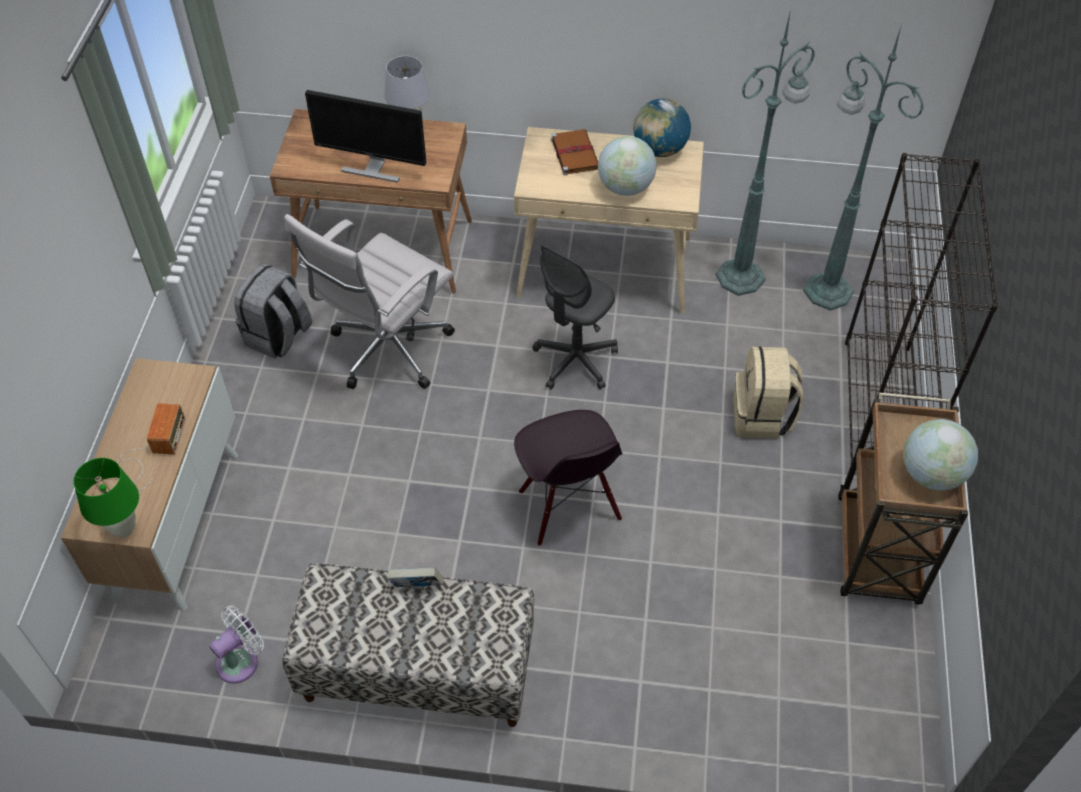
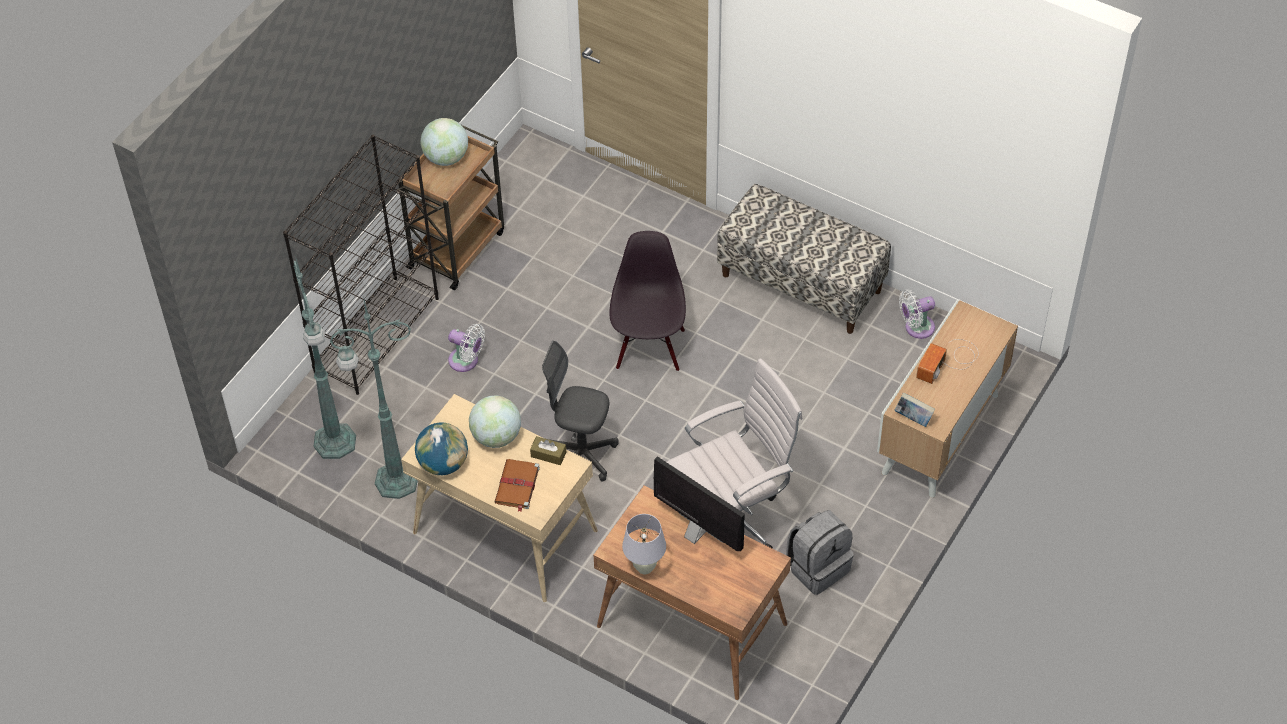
camera: 155 degrees left, 0 degrees up
(123, 528) = (974, 317): green table lamp -> none
(417, 587) = (791, 253): book -> book (913, 418)
(562, 188) = (548, 454): none -> brown tissue box
(575, 361) = (580, 455): grey office chair -> grey office chair turned 135 degrees counterclockwise
(762, 416) = (466, 361): beige backpack -> white fan

